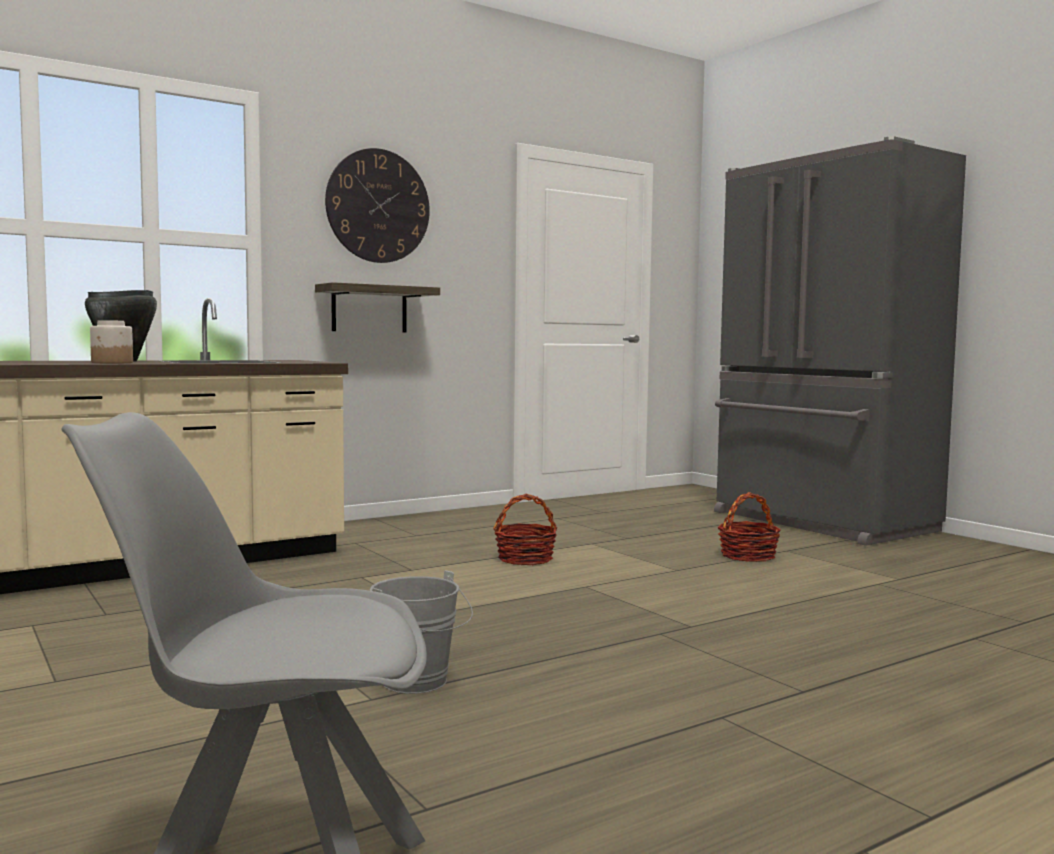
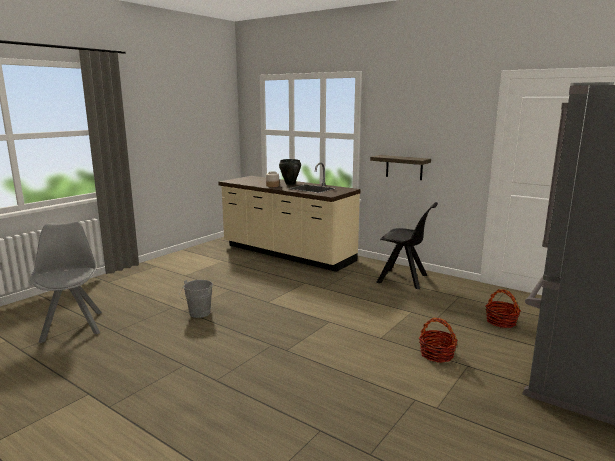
camera: 70 degrees right, 10 degrees up
(378, 206) = (411, 116): wall clock -> none
(448, 526) = (404, 279): none -> black chair
(525, 559) = (362, 303): basket -> basket (501, 322)

